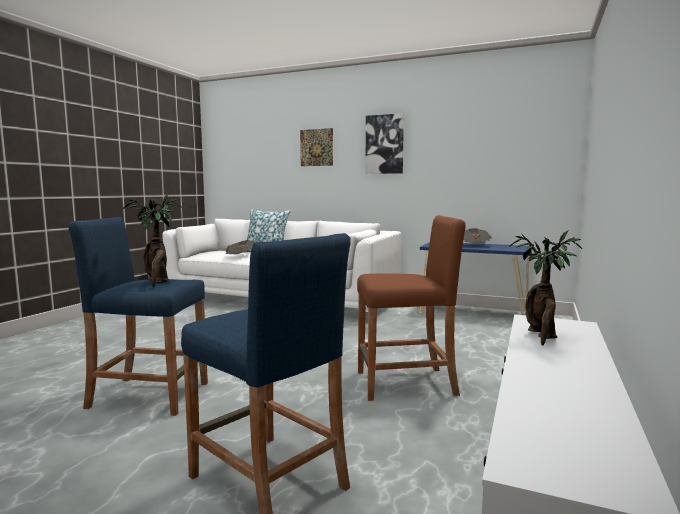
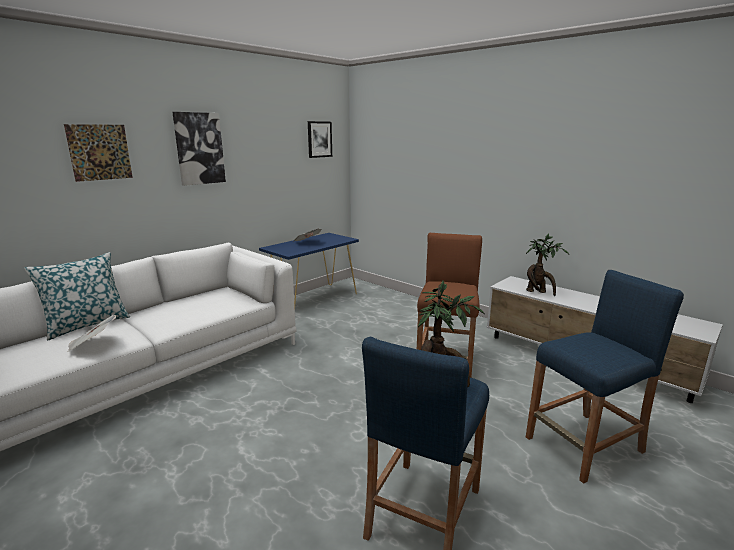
camera: 70 degrees left, 10 degrees up
(528, 132) = (319, 139): none -> picture

